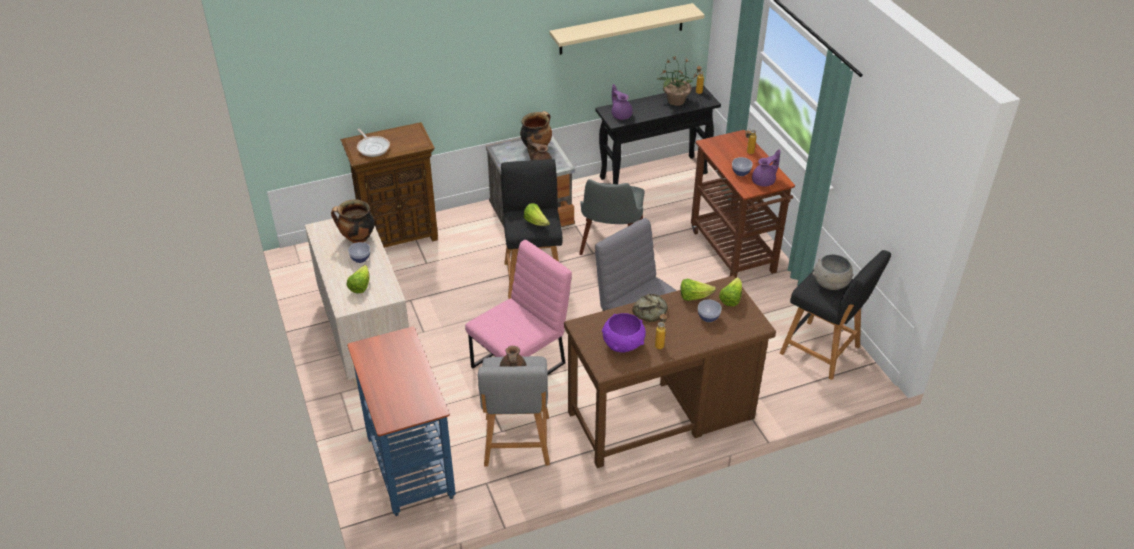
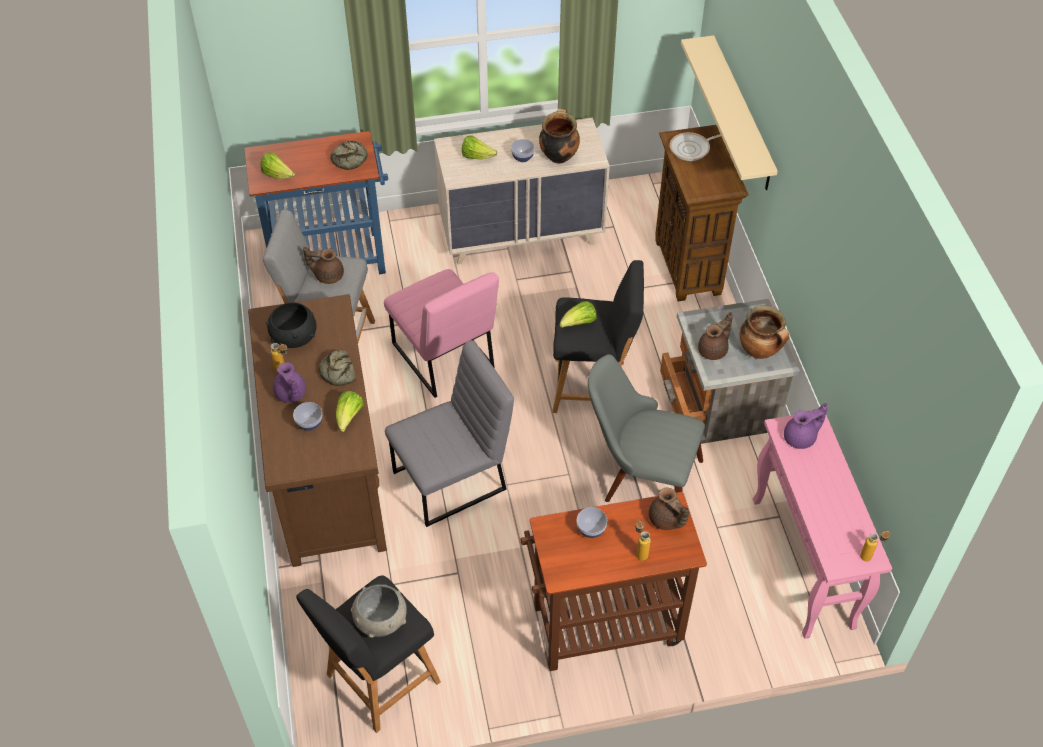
camera: 100 degrees right, 10 degrees up
(390, 349) = (350, 159): none -> bread
(622, 29) = (872, 365): beige shelf -> beige shelf (741, 114)
(623, 344) = (294, 337): purple bowl -> black bowl
(654, 175) = (803, 563): black console table -> pink console table
(675, 101) = (839, 517): potted plant -> none
(719, 145) = (666, 520): none -> brown teapot
(731, 299) = (333, 454): lettuce -> lettuce (277, 175)
(764, 181) = (564, 554): purple teapot -> purple teapot (291, 394)

